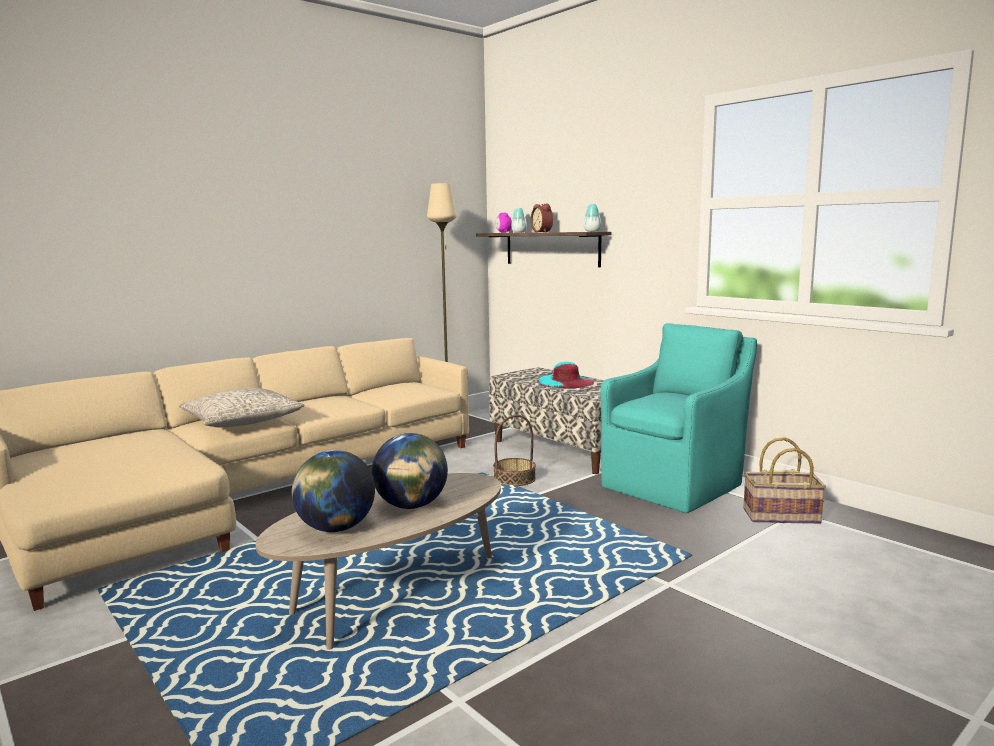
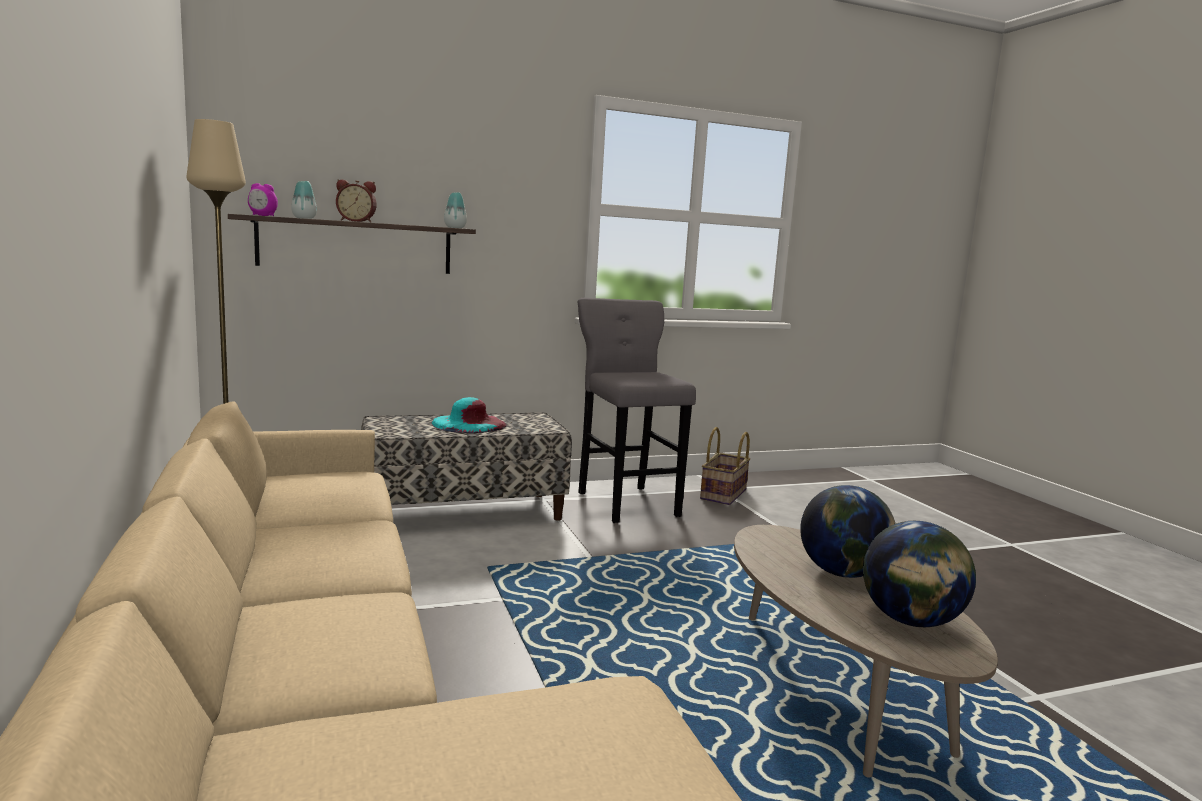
camera: 70 degrees left, 0 degrees up
(243, 421) = (339, 625): grey pillow -> none
(514, 478) = (528, 556): basket -> none
(675, 485) = (626, 502): turquoise armchair -> grey stool

